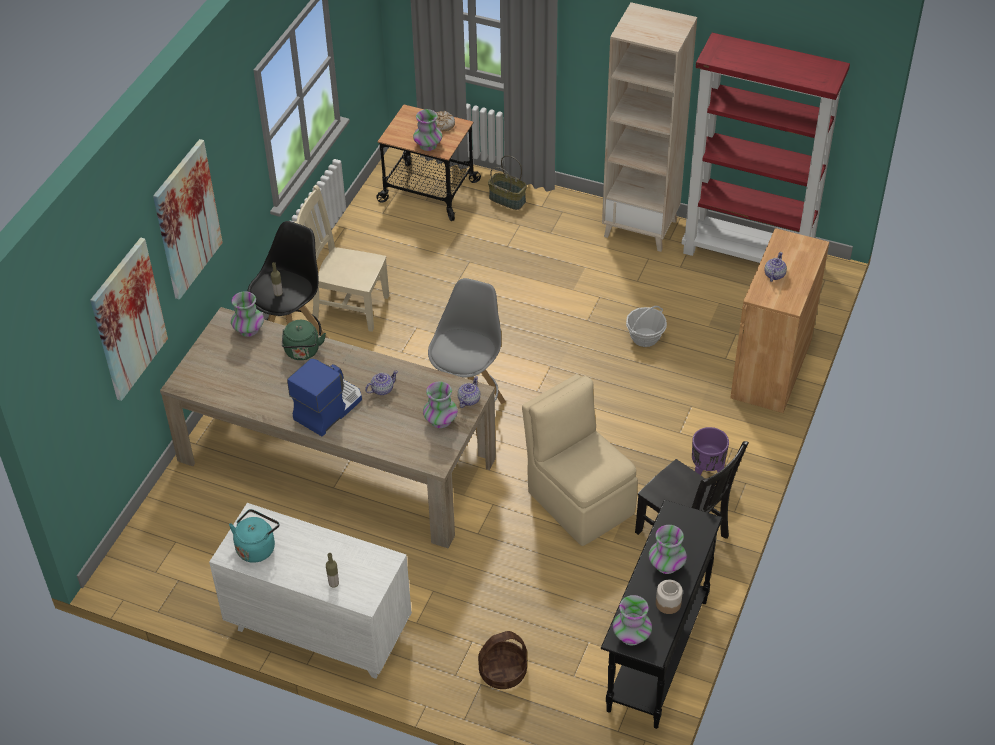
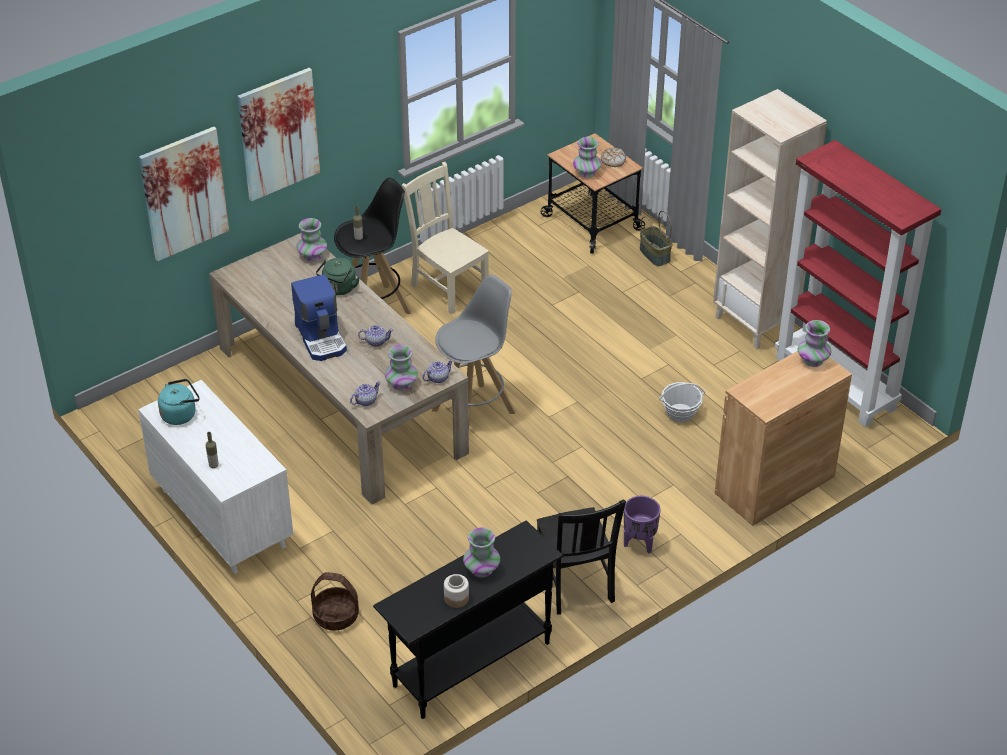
camera: 30 degrees right, 5 degrees down
(328, 408) = (322, 338): coffee machine -> coffee machine turned 90 degrees clockwise
(579, 500) = (510, 516): beige chair -> none
(631, 636) = (404, 608): vase -> vase (812, 360)
(774, 275) = (773, 380): teapot -> teapot (365, 401)

